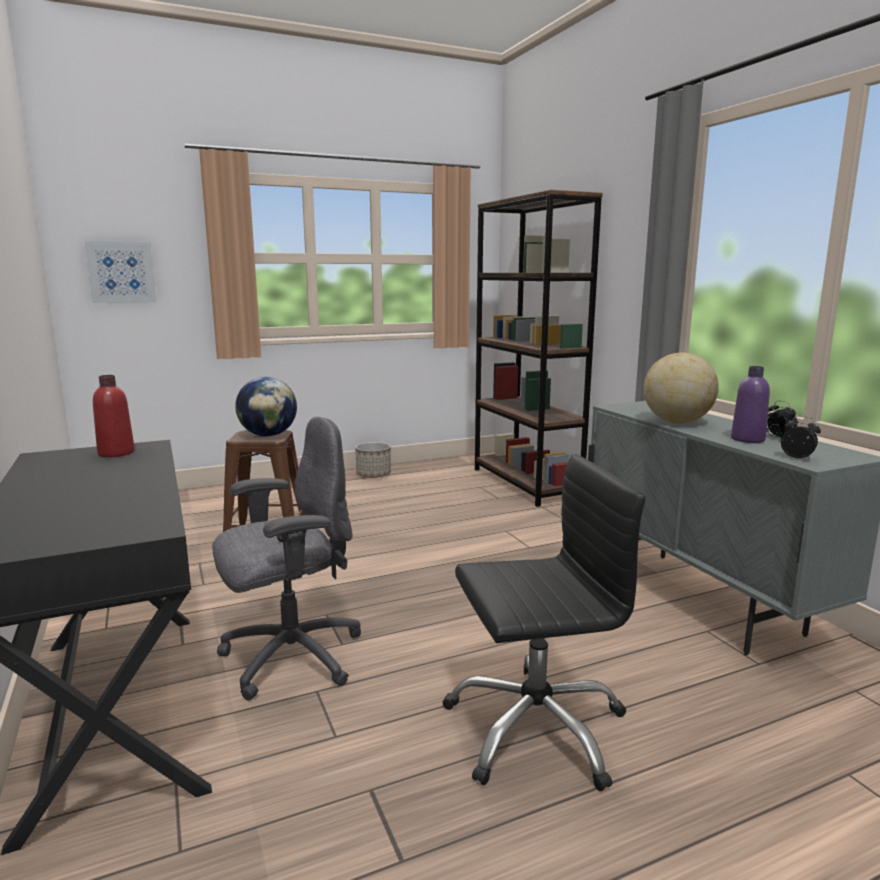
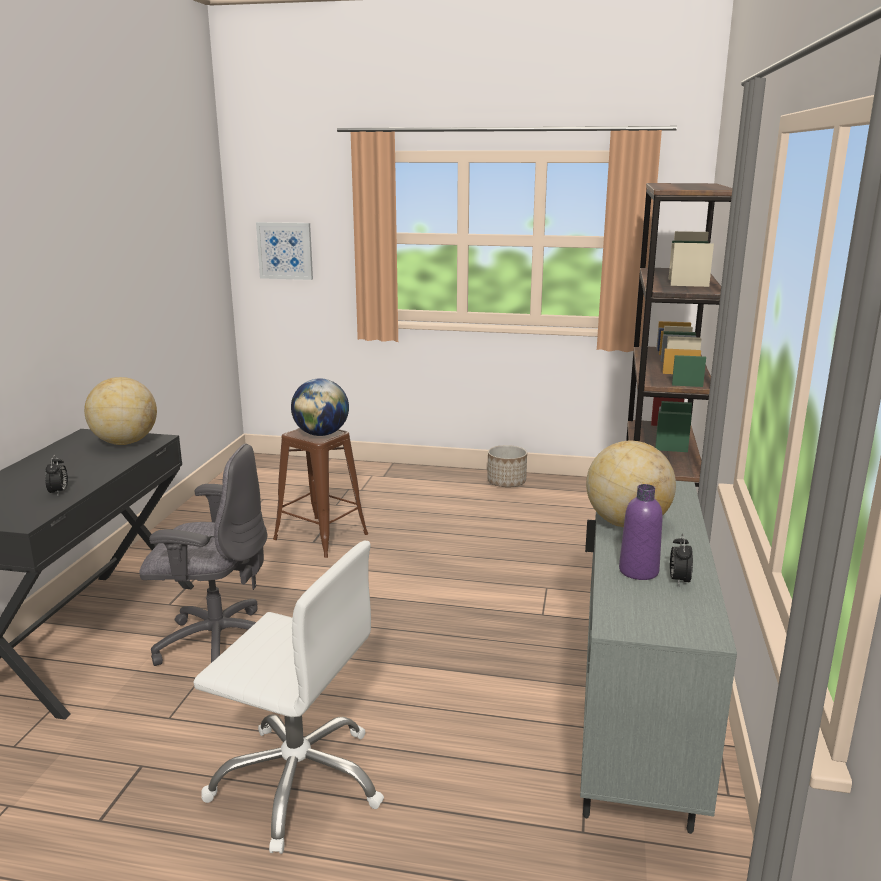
camera: 35 degrees right, 5 degrees up
(116, 453) = (125, 442): red bottle -> globe
(535, 727) = (299, 781): black office chair -> white office chair
(798, 458) = (622, 613): alarm clock -> alarm clock (59, 492)

